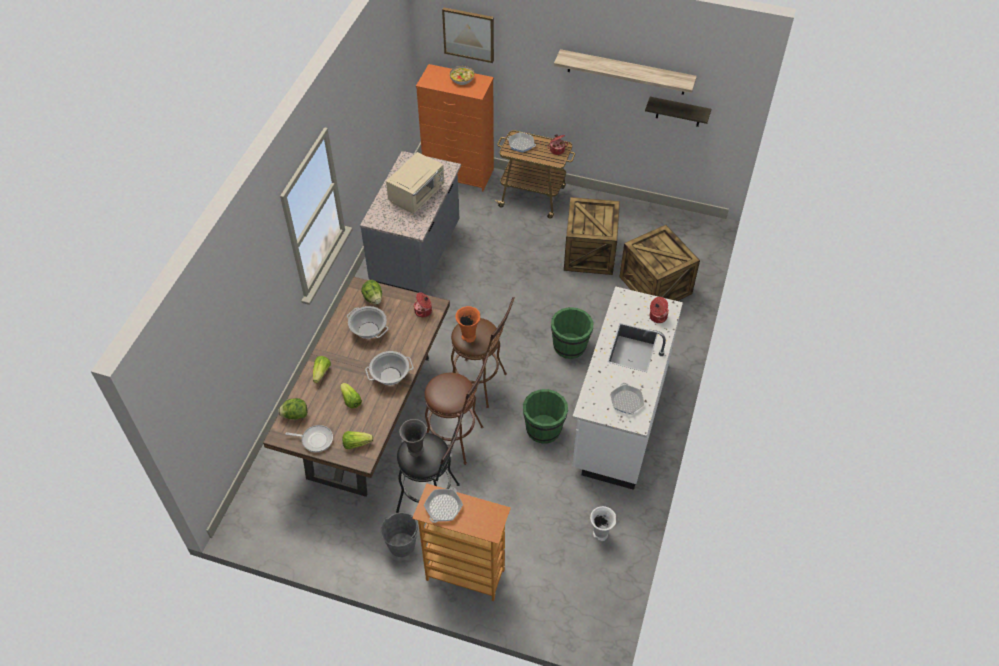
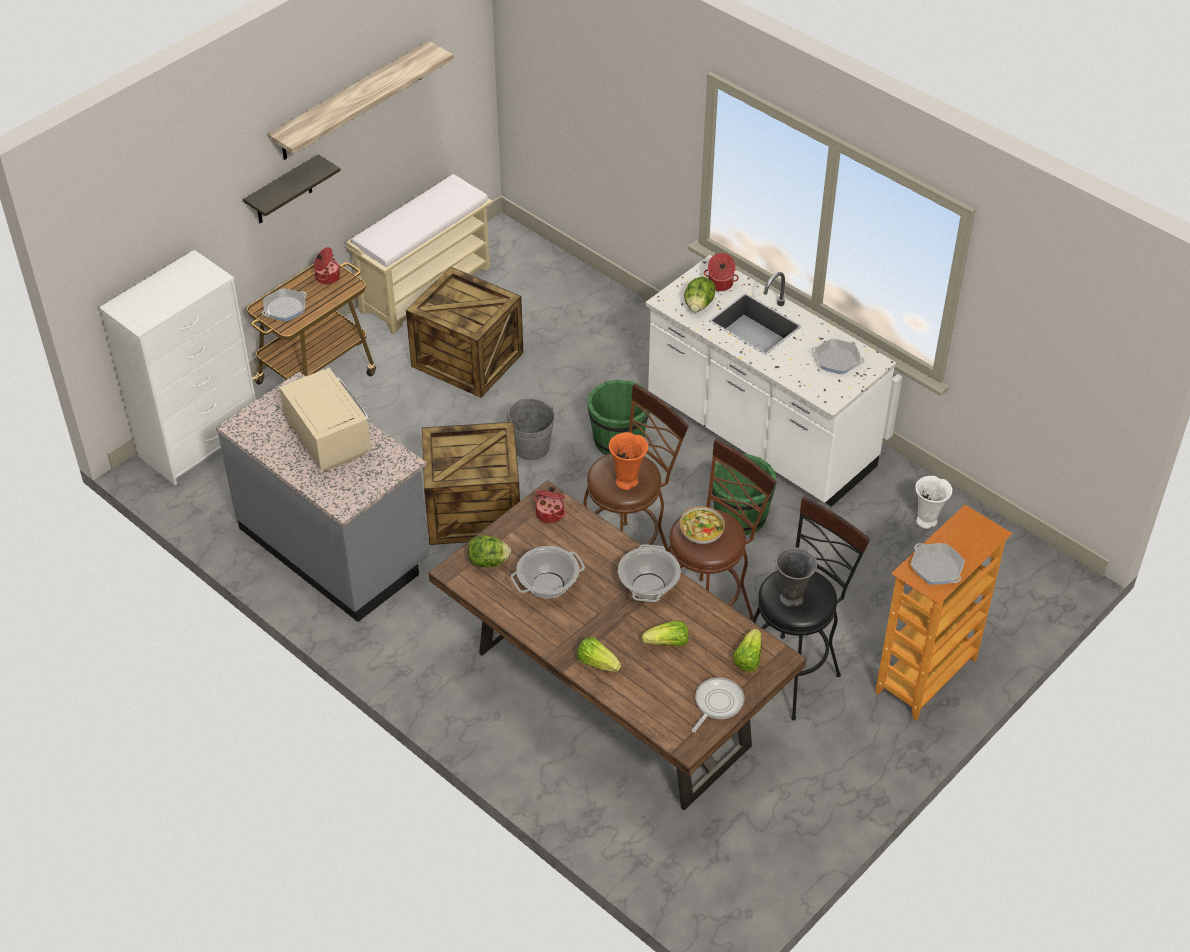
camera: 65 degrees left, 5 degrees down
(295, 415) = (659, 716): lettuce -> lettuce (698, 305)
(402, 544) = (849, 730): grey bucket -> grey bucket (531, 447)
(459, 173) = (201, 440): orange dresser -> white dresser
(462, 79) = (170, 283): bowl -> bowl (701, 533)
(469, 34) = (144, 210): picture -> none
(634, 212) = (426, 288): none -> beige bench
(656, 285) = (570, 319): crate -> crate (474, 509)
(678, 112) = (421, 108): shelf -> shelf (283, 191)

